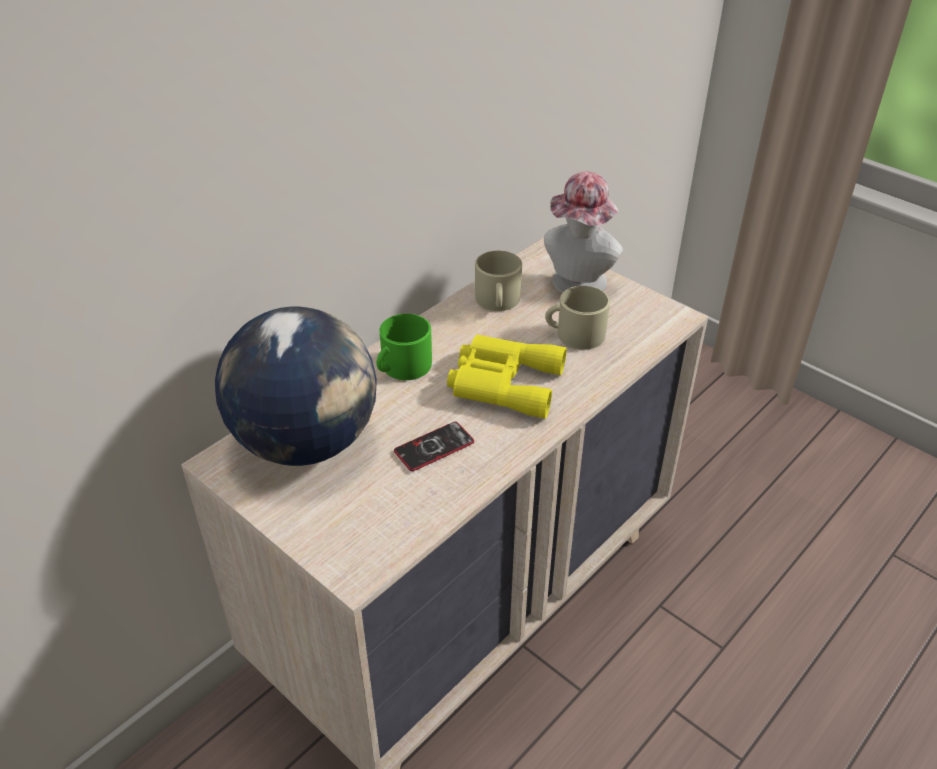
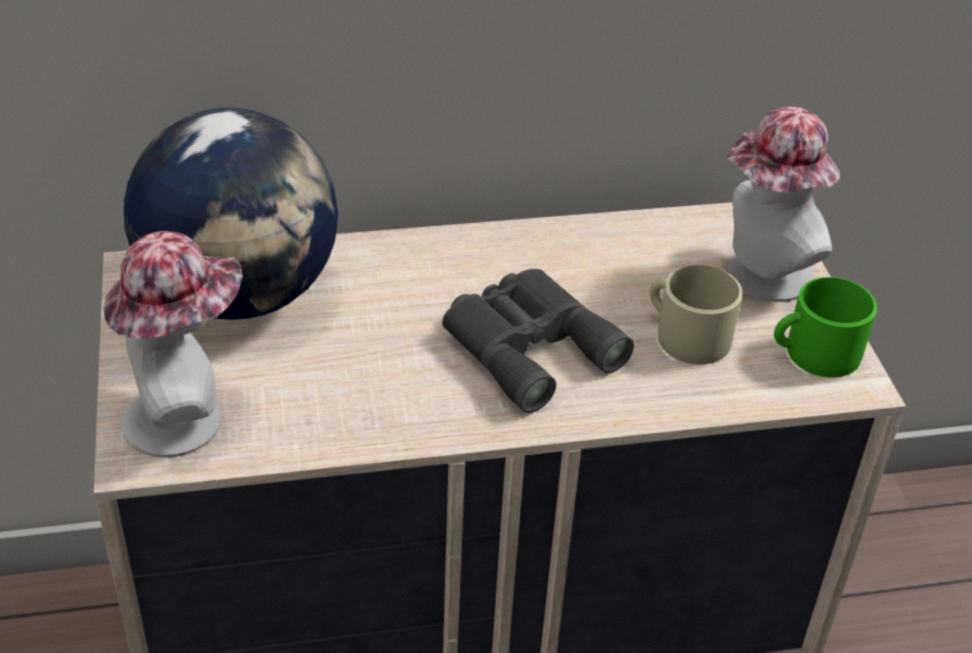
camera: 35 degrees right, 0 degrees up
(358, 532) = (186, 417): none -> hat
(402, 367) = (431, 268): green mug -> green mug (814, 353)
(434, 447) = (364, 374): phone -> none
(497, 301) = (632, 248): beige mug -> none
(502, 382) = (527, 344): yellow binoculars -> grey binoculars

